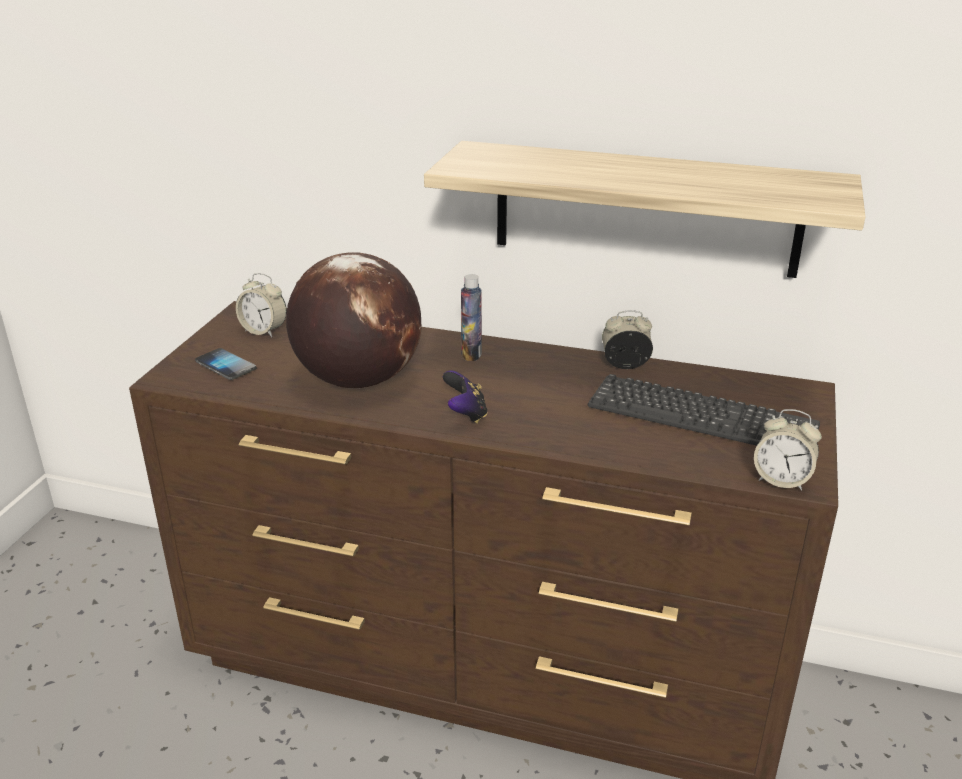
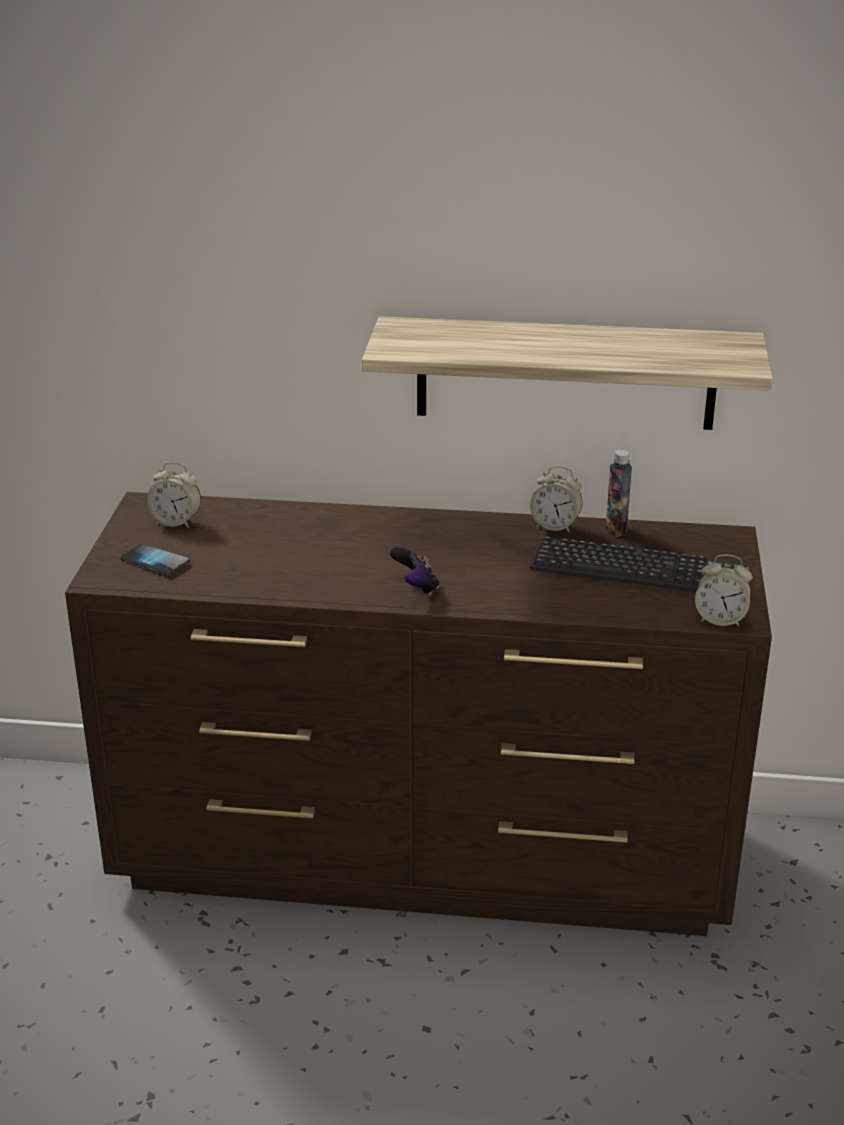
camera: 10 degrees left, 0 degrees up
(357, 380) = (297, 564): globe -> none
(471, 354) = (400, 527): bottle -> bottle (616, 529)
(625, 365) = (555, 526): alarm clock -> alarm clock turned 150 degrees counterclockwise

